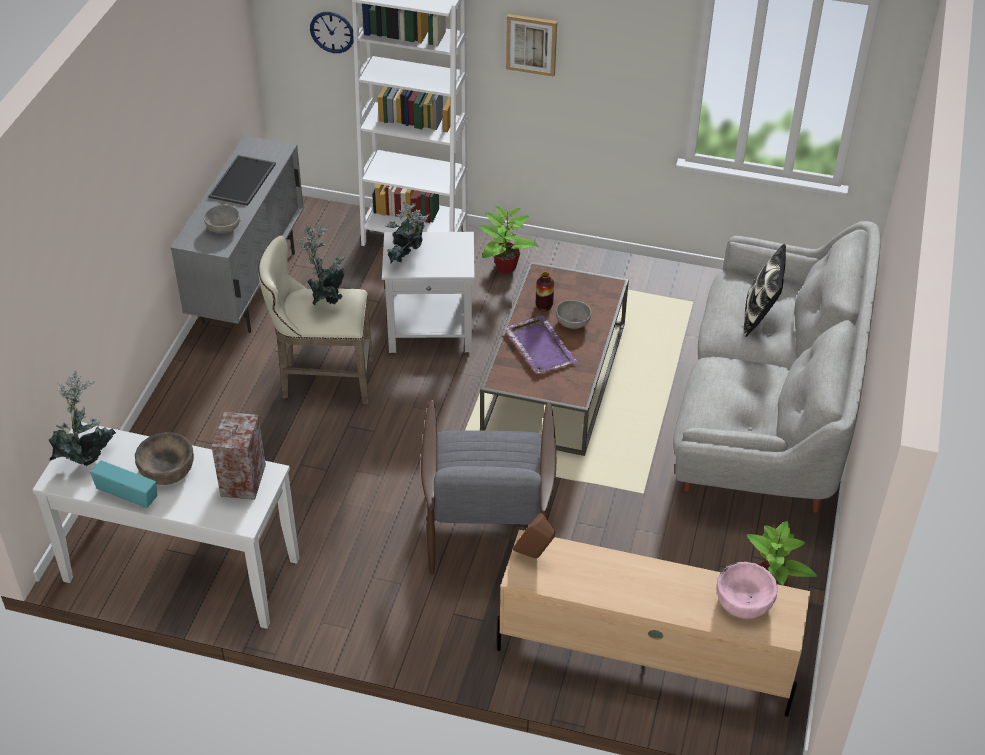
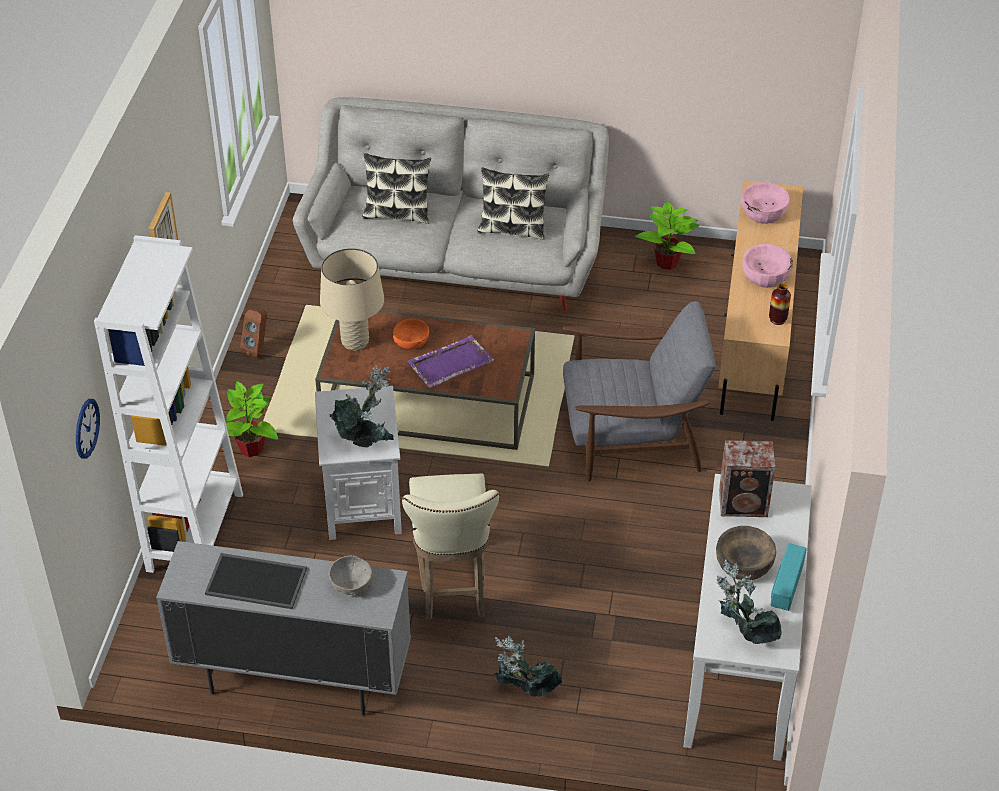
camera: 95 degrees left, 0 degrees up
(326, 299) = (441, 498): potted plant -> potted plant (523, 693)
(534, 556) = (751, 327): brown speaker -> brown speaker (258, 348)
(544, 306) = (388, 364): vase -> vase (777, 319)
(573, 322) = (411, 342): grey bowl -> orange bowl
(576, 286) = (355, 342): none -> beige table lamp
(624, 583) = (765, 275): none -> pink bowl
(737, 398) = (512, 229): none -> pillow

